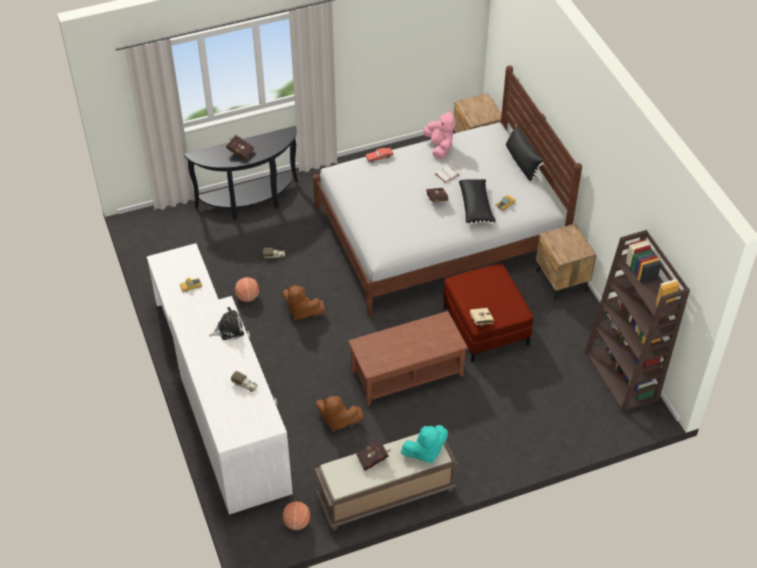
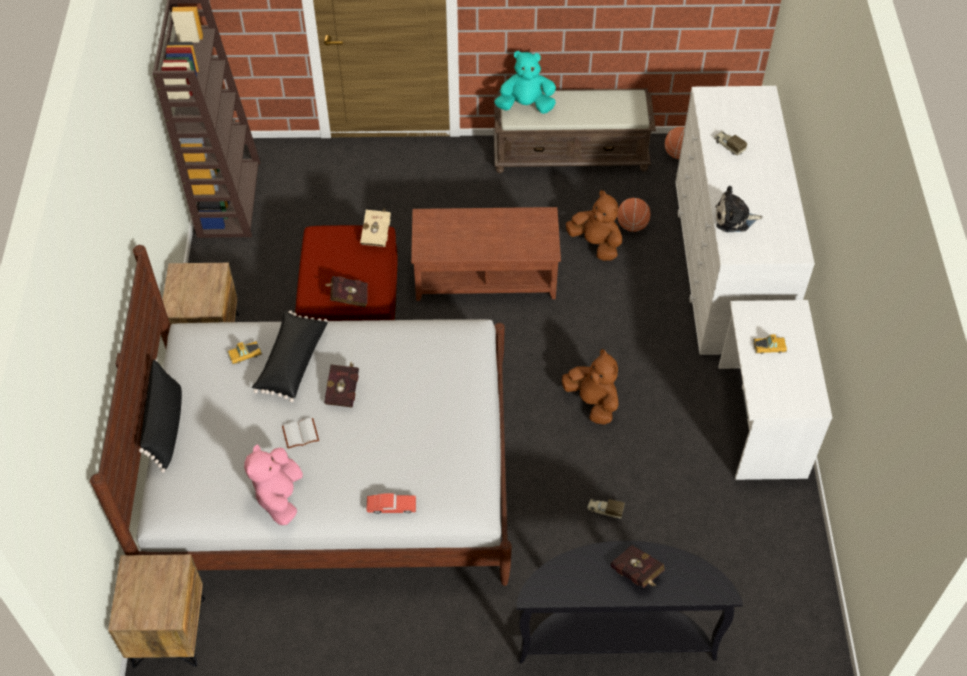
camera: 160 degrees left, 5 degrees up
(247, 297) = (665, 449): basketball -> basketball (632, 225)
(374, 459) = (586, 113): red book -> red book (348, 297)

